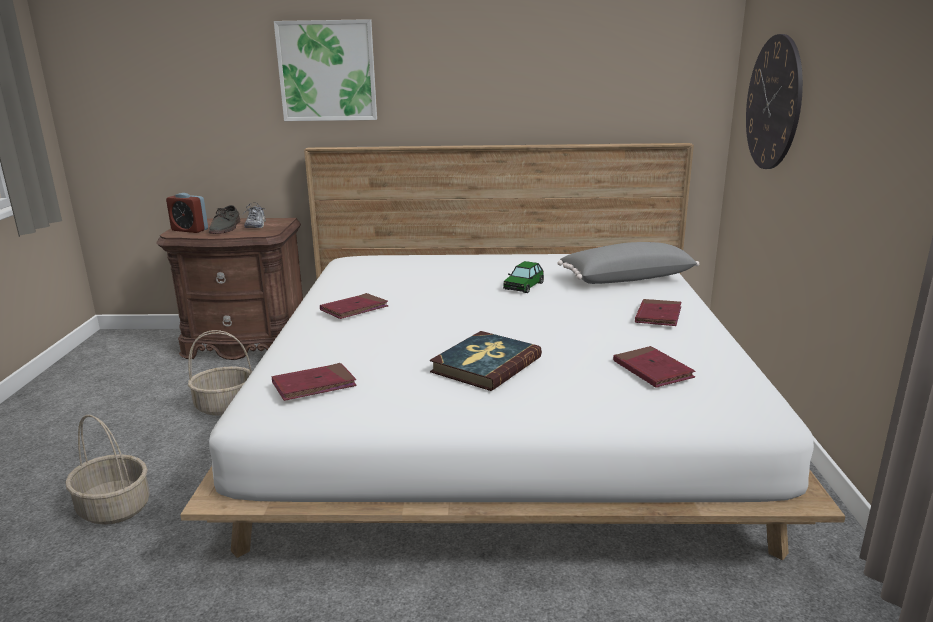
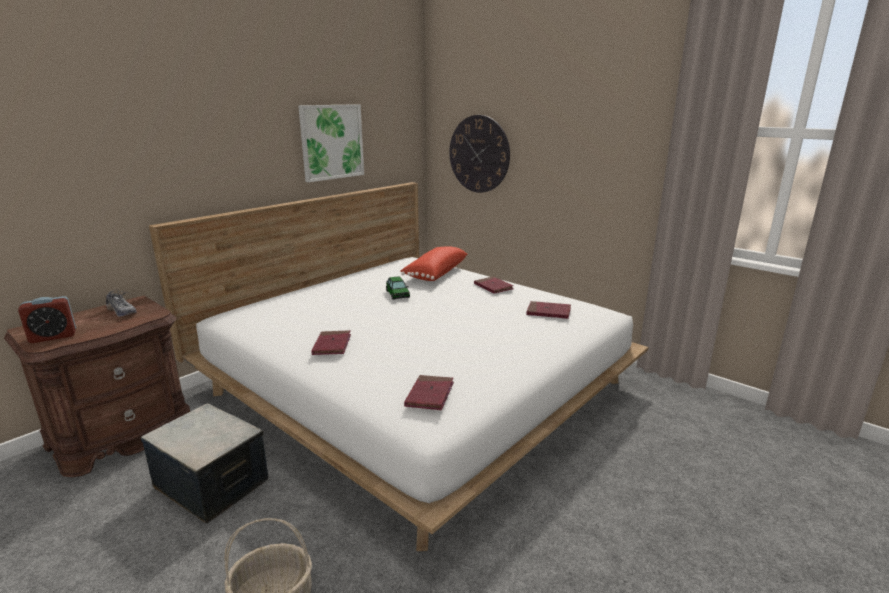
camera: 50 degrees left, 0 degrees up
(226, 228) = (93, 323): grey shoe -> none
(226, 406) = (212, 483): basket -> storage box
(327, 71) = (159, 150): picture -> picture (331, 142)
(485, 364) = (483, 341): book -> none
(625, 278) = (434, 273): grey pillow -> red pillow

